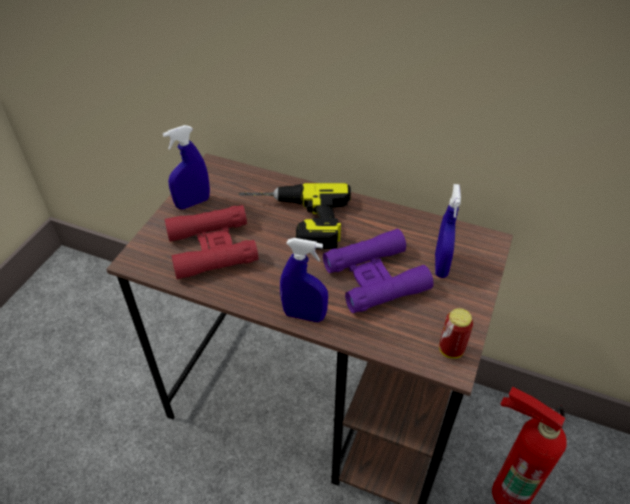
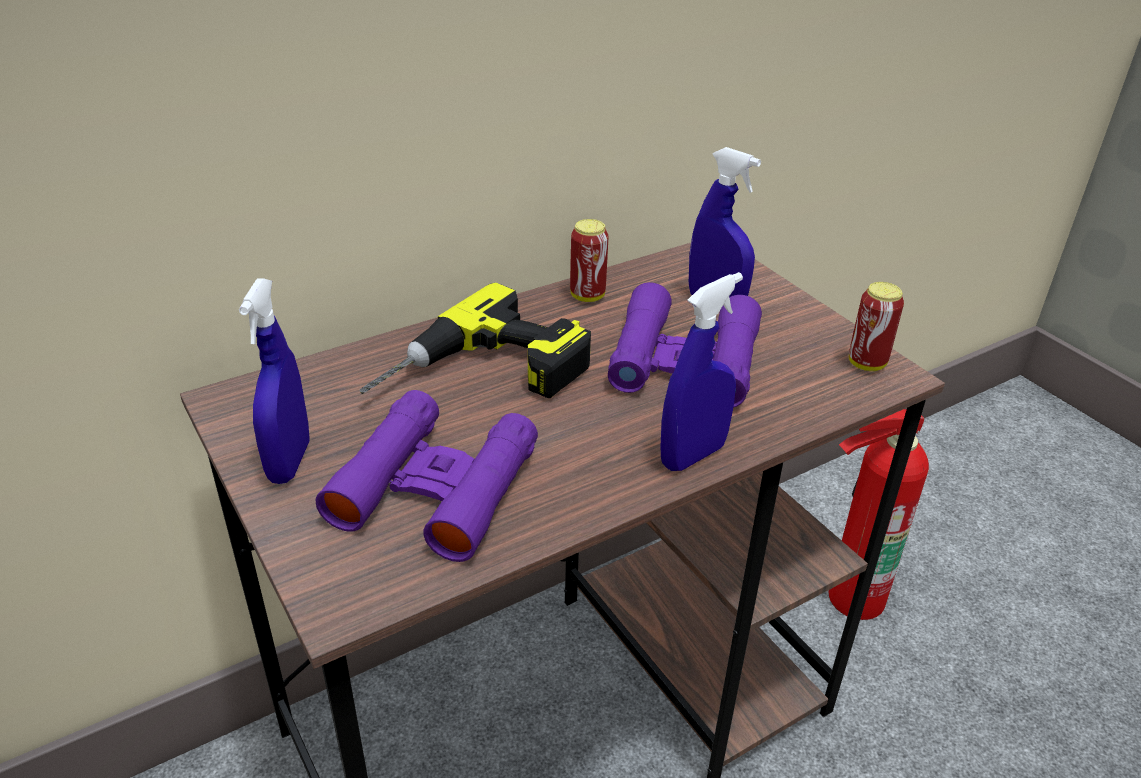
camera: 55 degrees left, 10 degrees down
(212, 248) = (435, 487): red binoculars -> purple binoculars
(392, 219) = (587, 296): none -> can

